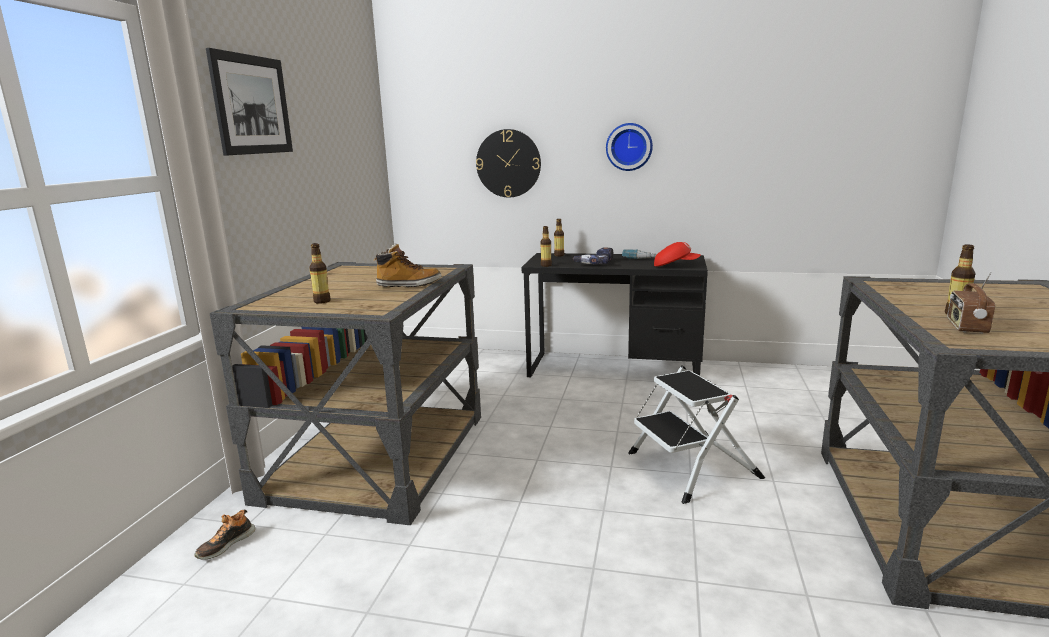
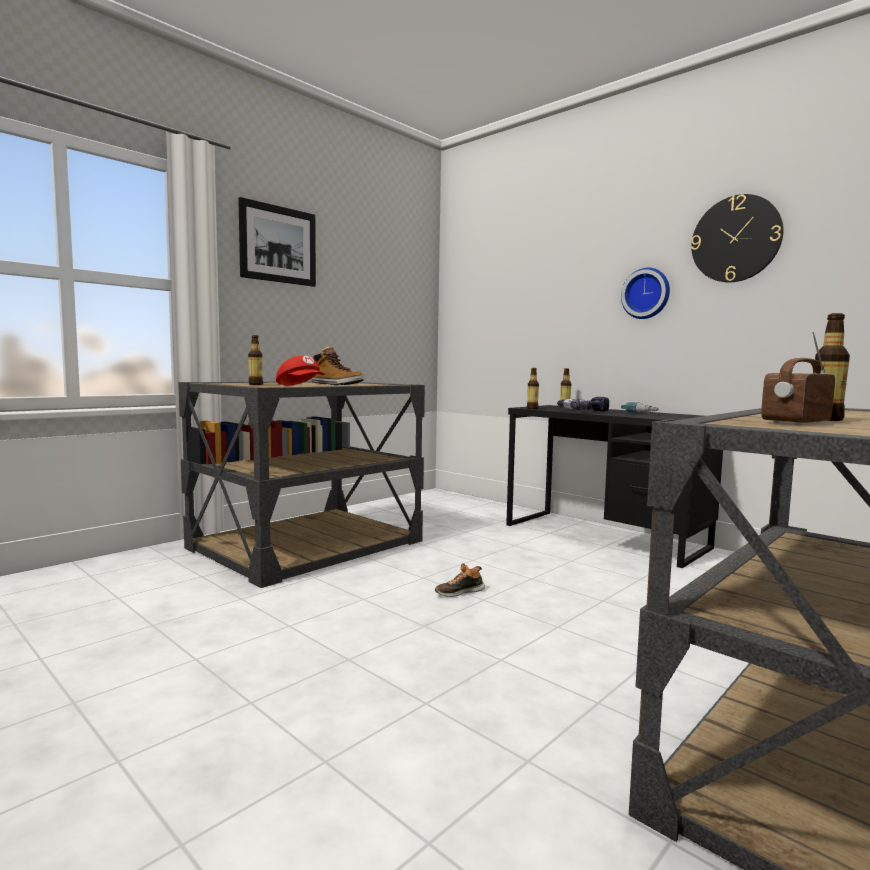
camera: 30 degrees right, 10 degrees down
(225, 544) = (141, 564): shoe -> shoe (459, 592)
(508, 163) = (532, 315): wall clock -> wall clock (735, 239)
(675, 266) = (665, 417): red cap -> red cap (301, 386)
(693, 467) = (568, 623): step ladder -> none

